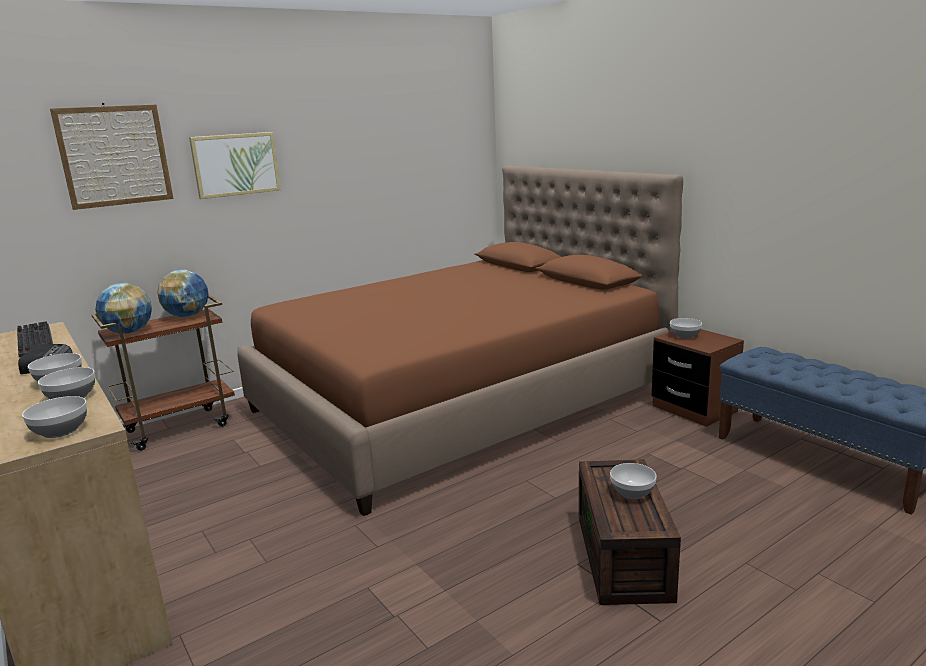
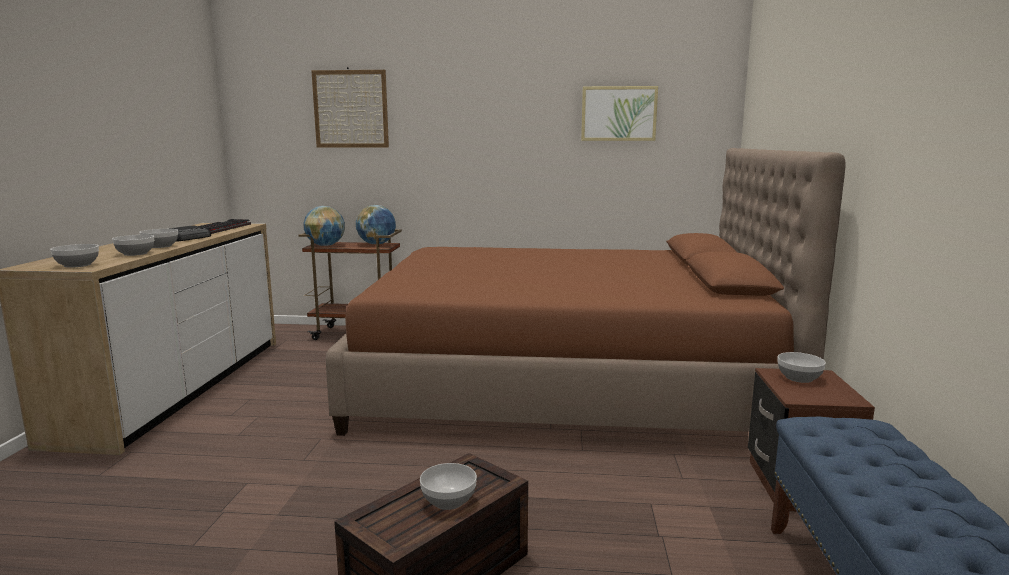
camera: 40 degrees right, 5 degrees down
(236, 164) = (443, 124): picture -> picture (618, 113)

